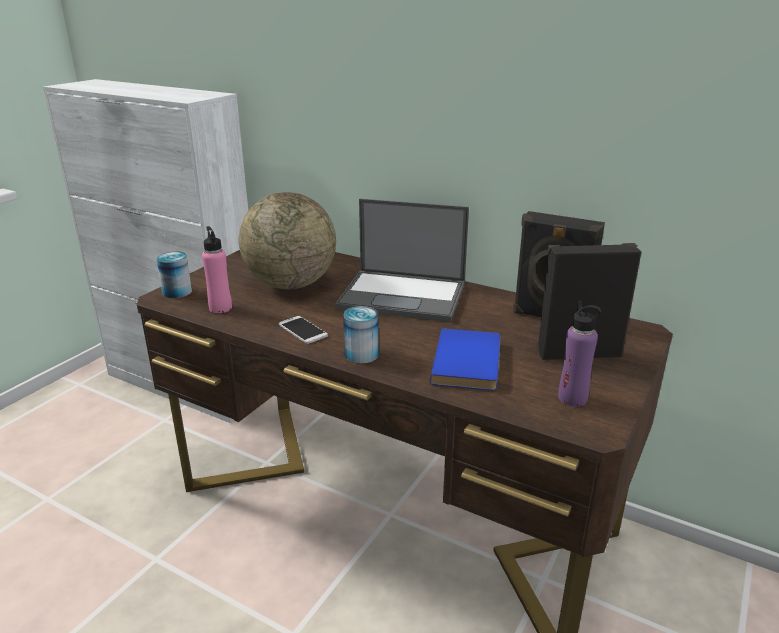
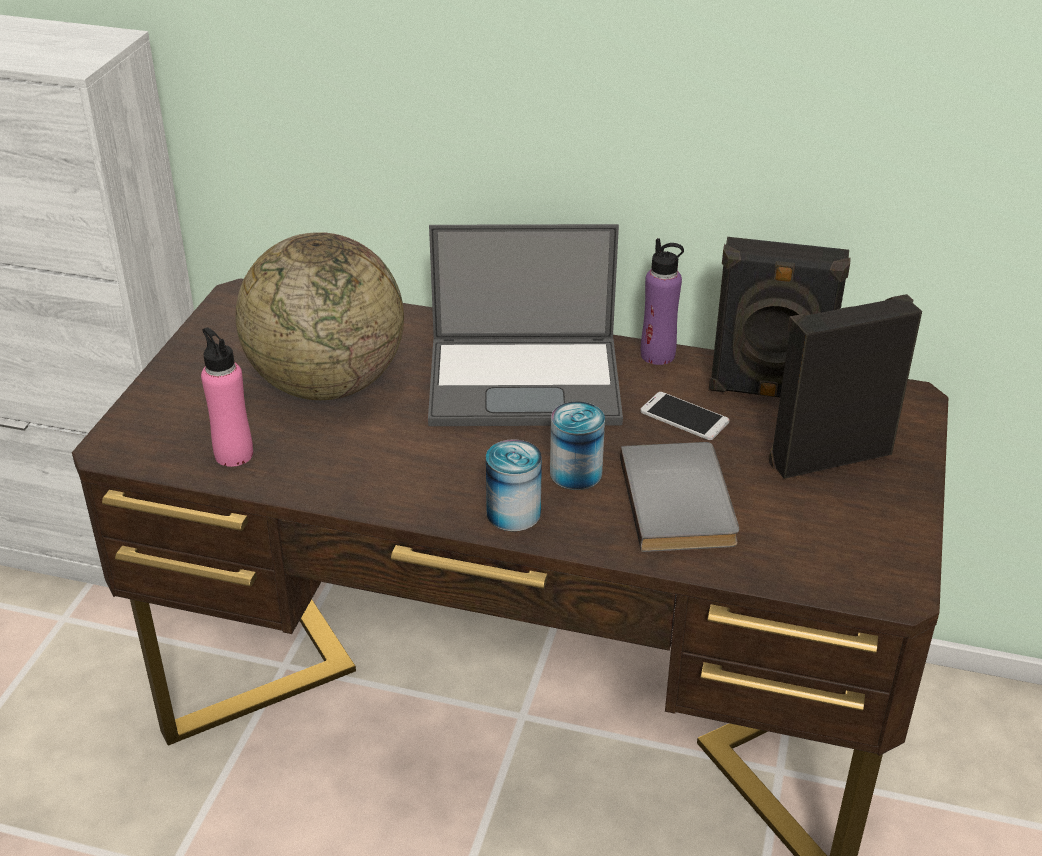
camera: 15 degrees left, 10 degrees up
(177, 292) = (135, 430): can -> can (576, 473)
(303, 330) = (397, 480): phone -> phone (684, 417)
(470, 362) = (682, 501): blue book -> grey book
(572, 398) = (847, 541): purple bottle -> purple bottle (658, 355)

